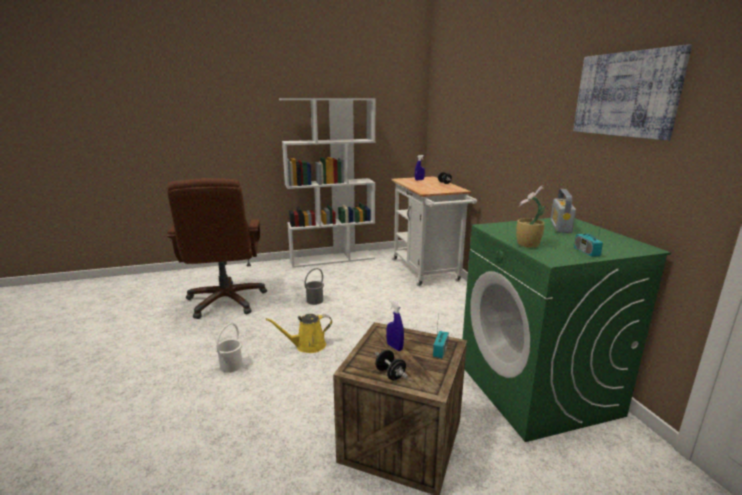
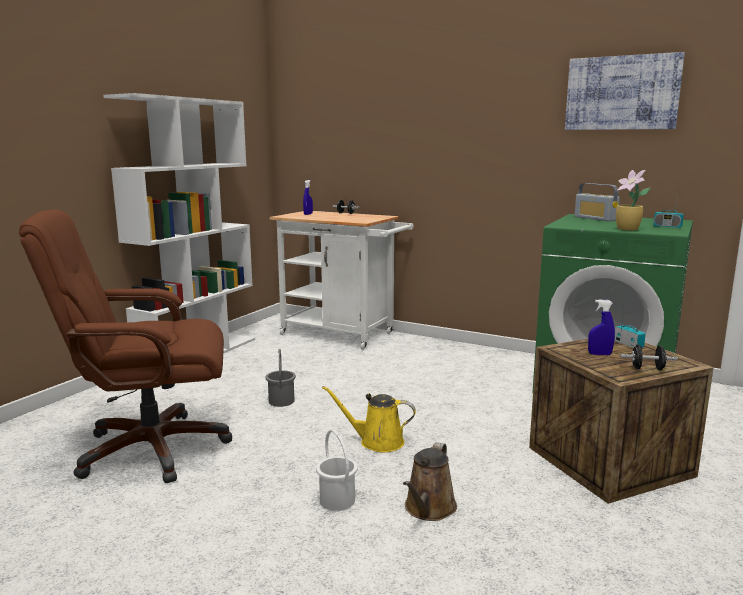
camera: 45 degrees left, 5 degrees down
(226, 301) = (151, 449): brown office chair -> brown office chair turned 135 degrees clockwise
(251, 396) = (428, 509): none -> brown watering can
(307, 346) = (377, 442): yellow watering can -> yellow watering can turned 75 degrees clockwise

